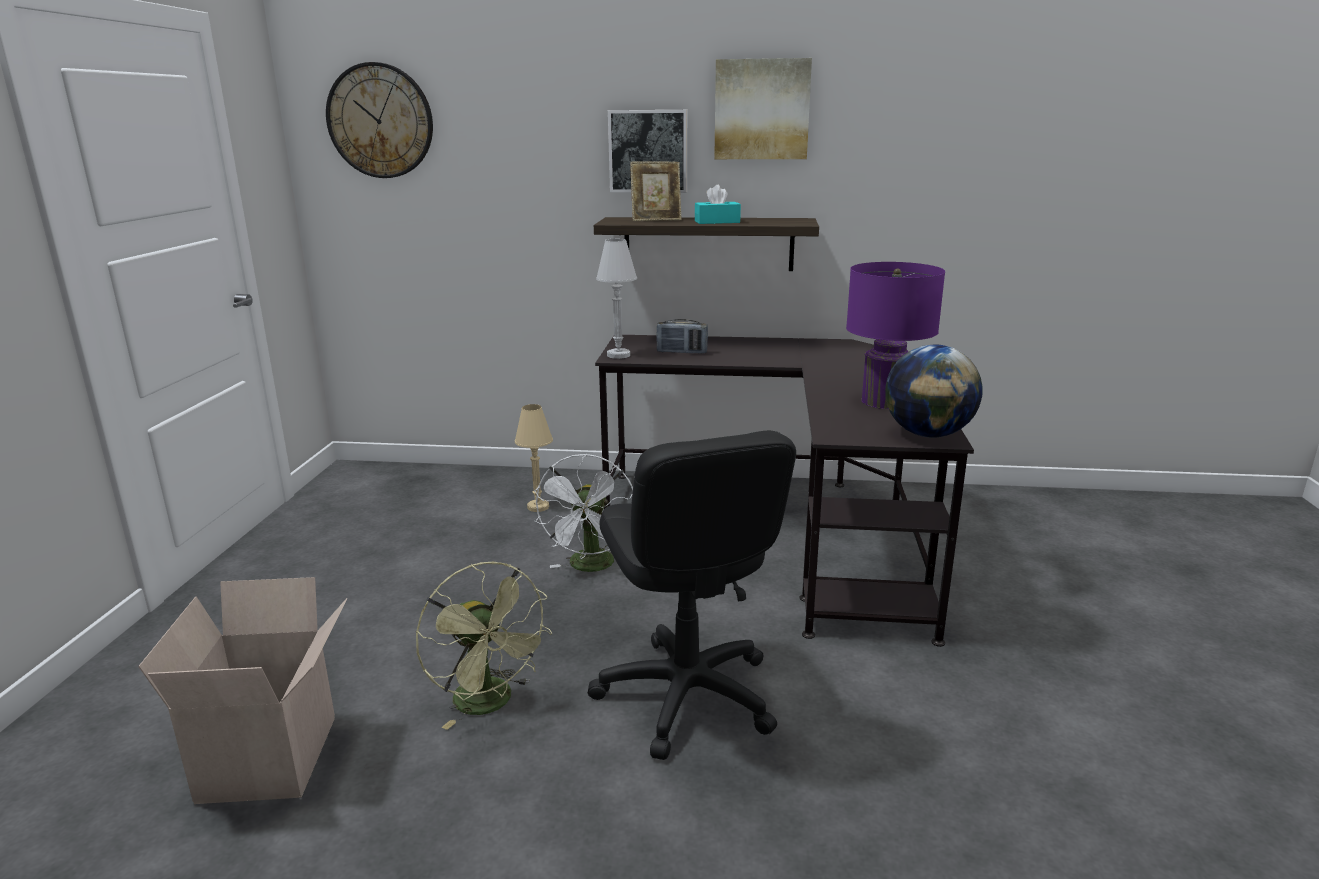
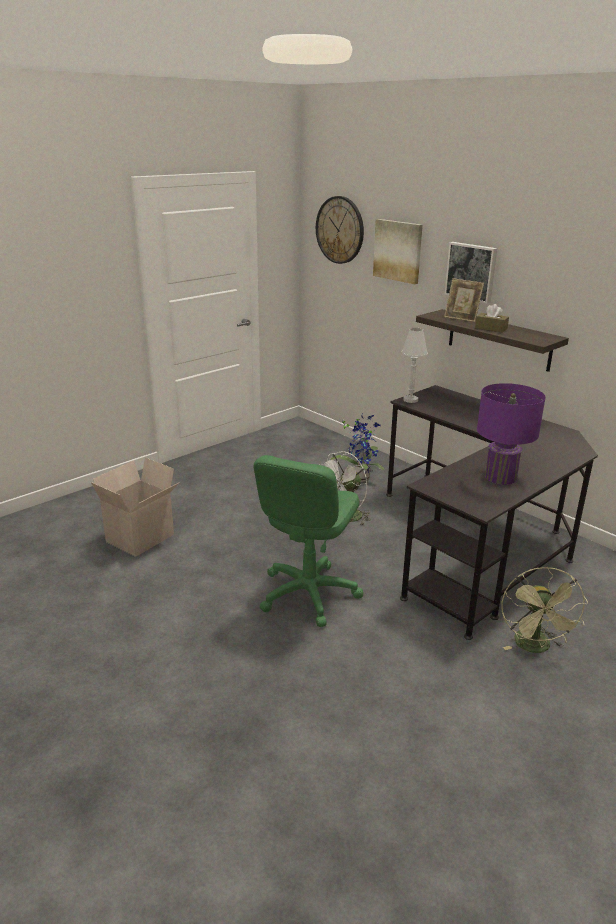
camera: 40 degrees right, 5 degrees up
(491, 703) = (230, 557): green fan -> green fan (535, 648)
(538, 507) = (360, 477): beige table lamp -> potted plant
(682, 352) = (449, 408): radio -> none
(686, 695) = (308, 594): black office chair -> green office chair
(717, 222) = (491, 328): turquoise tissue box -> brown tissue box
(761, 109) = (543, 255): picture -> picture (398, 251)
(928, 434) = (480, 504): globe -> none

